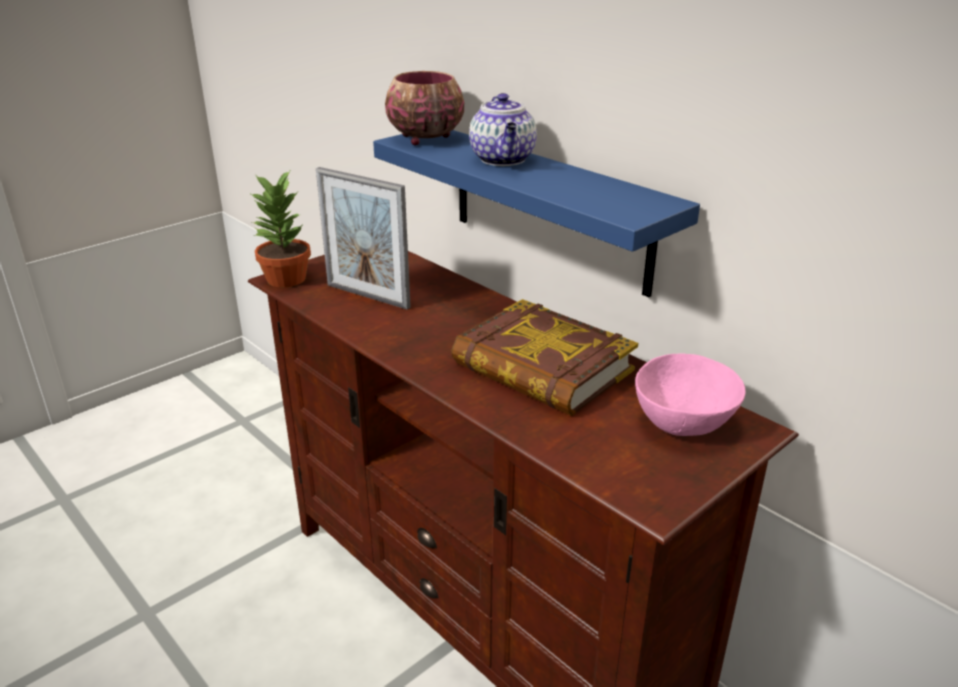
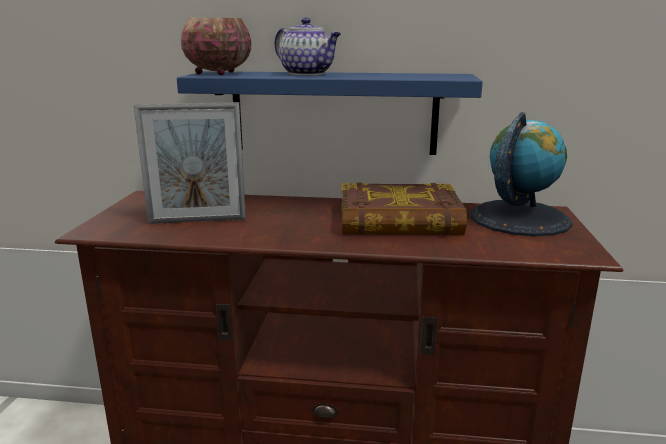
camera: 40 degrees left, 10 degrees down
(287, 279) = (100, 229): potted plant -> none
(684, 422) = (519, 218): pink bowl -> globe

